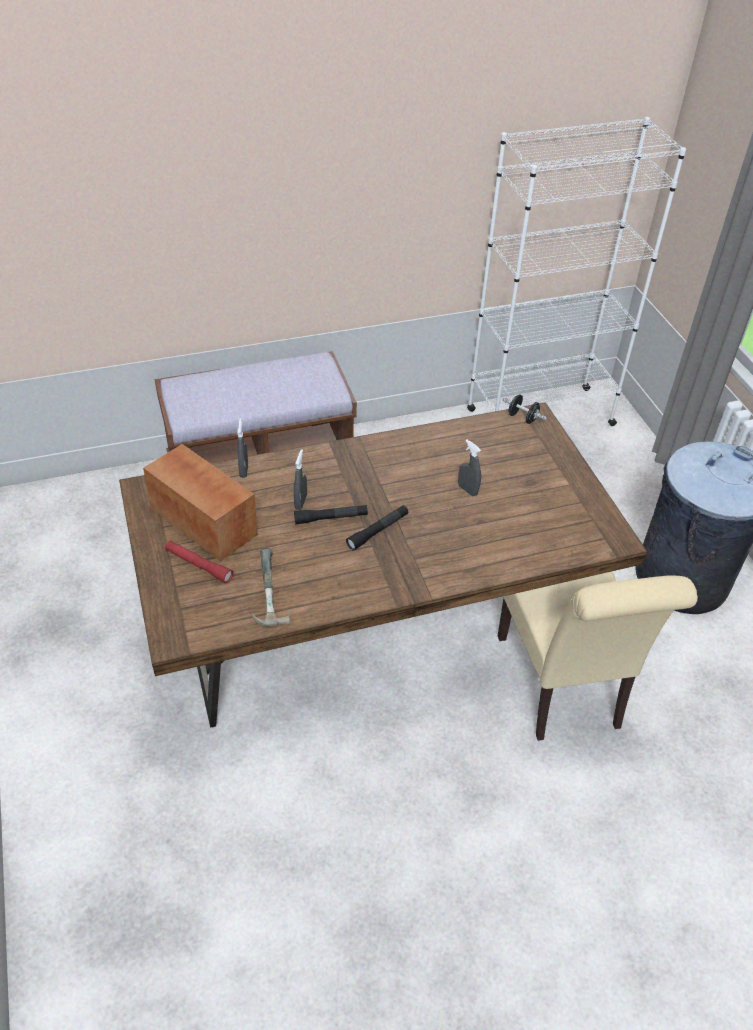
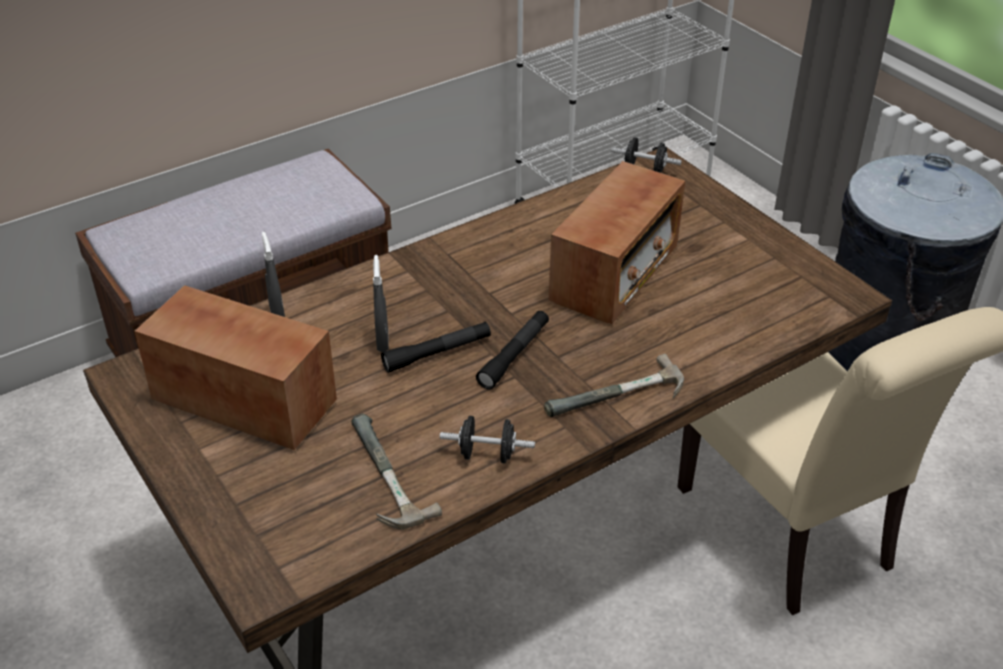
camera: 15 degrees left, 5 degrees down
(198, 565) = (261, 464): red flashlight -> none
(333, 592) = (487, 454): none -> black dumbbell
(430, 576) = (618, 399): none -> hammer
(467, 490) = (615, 275): grey spray bottle -> radio

